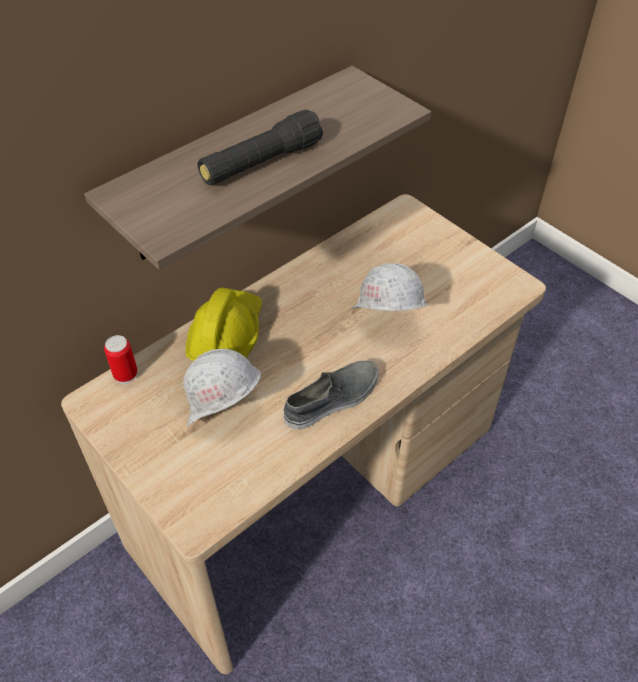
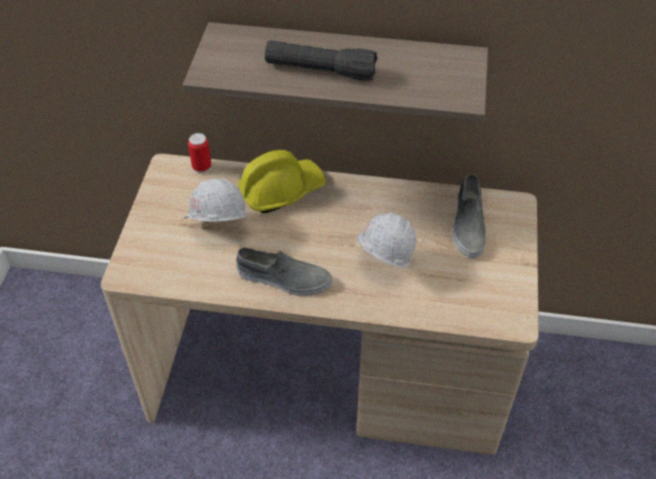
camera: 50 degrees right, 0 degrees up
(397, 247) = (468, 224): none -> grey shoe

